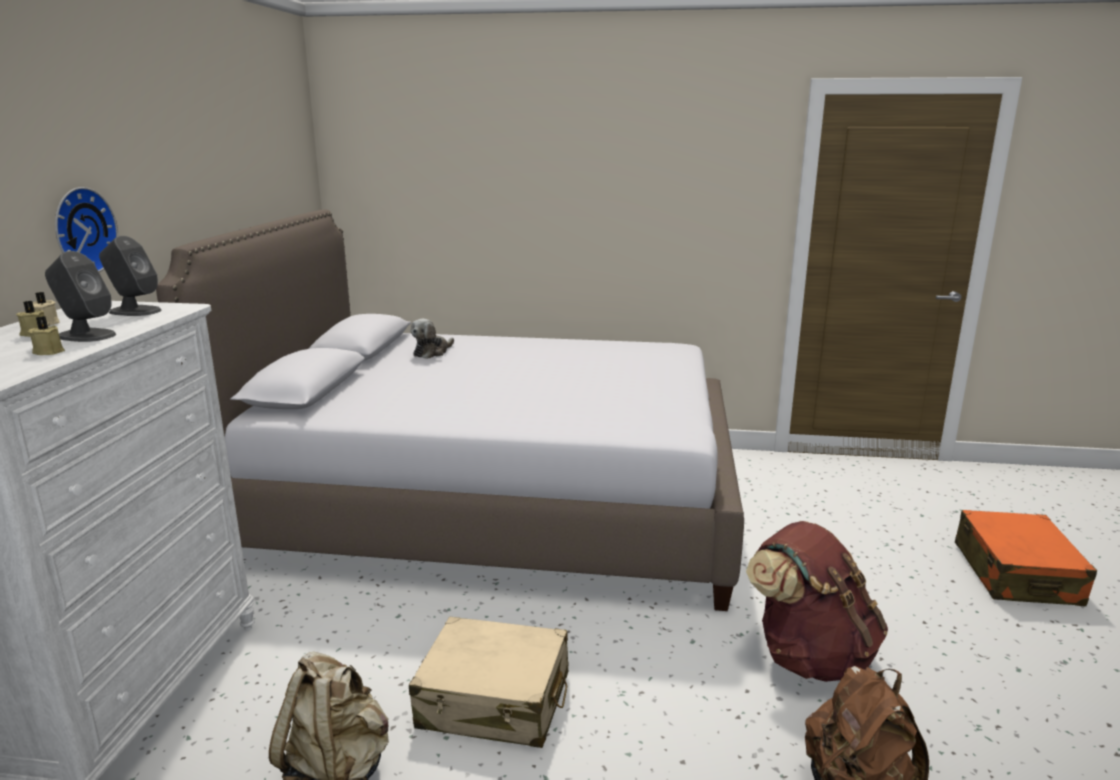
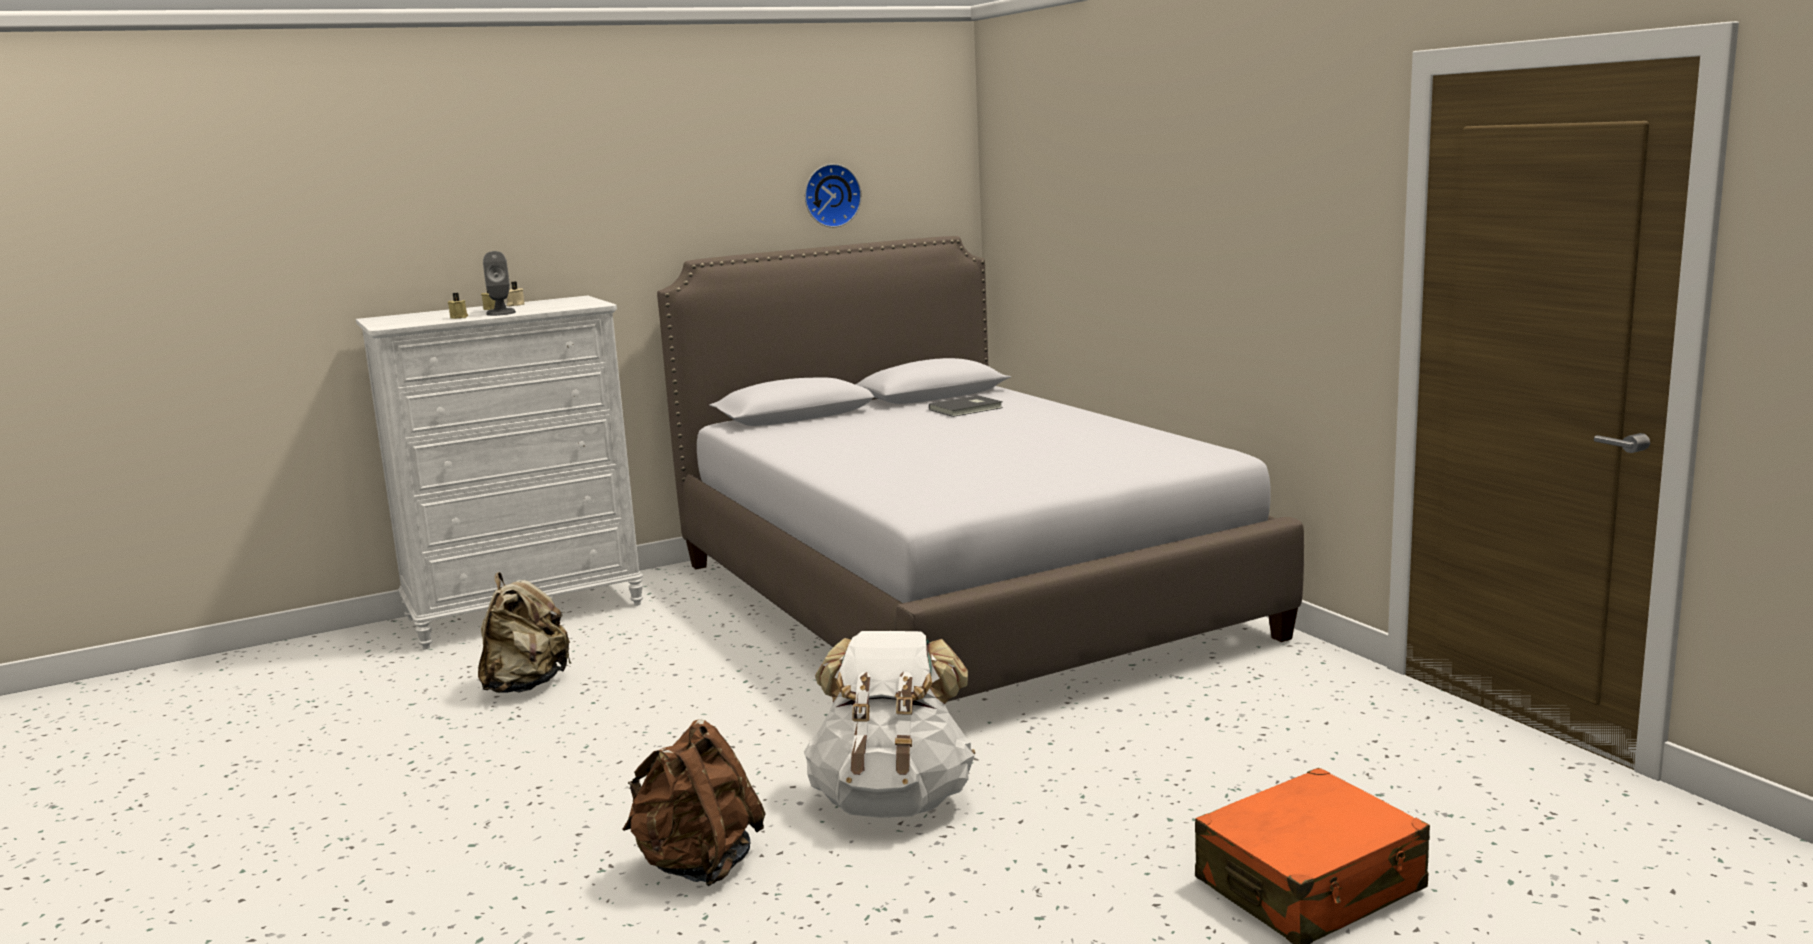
camera: 55 degrees right, 5 degrees down
(81, 230) = (594, 240): wall clock -> wall clock (831, 195)
(134, 311) = (571, 304): grey speaker -> none
(432, 352) = (967, 409): plush toy -> grey book
(494, 701) = (653, 702): beige suitcase -> none
(810, 656) = (893, 800): brown backpack -> white backpack

